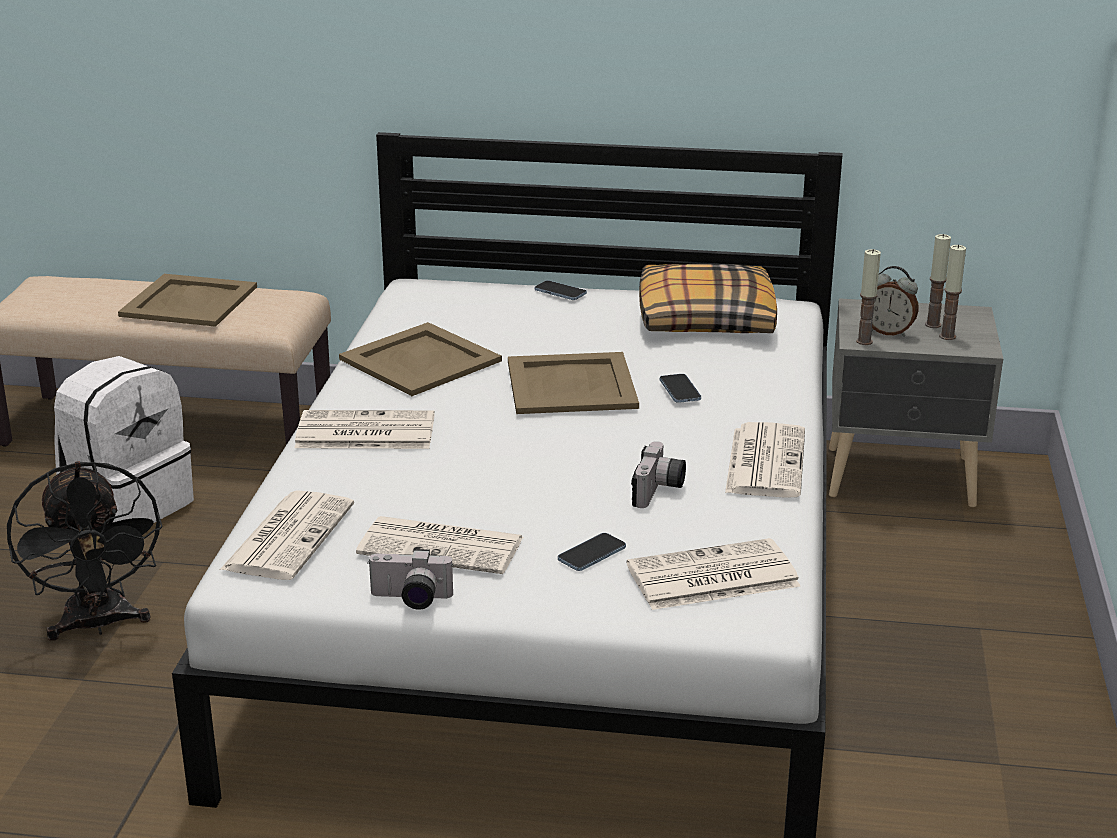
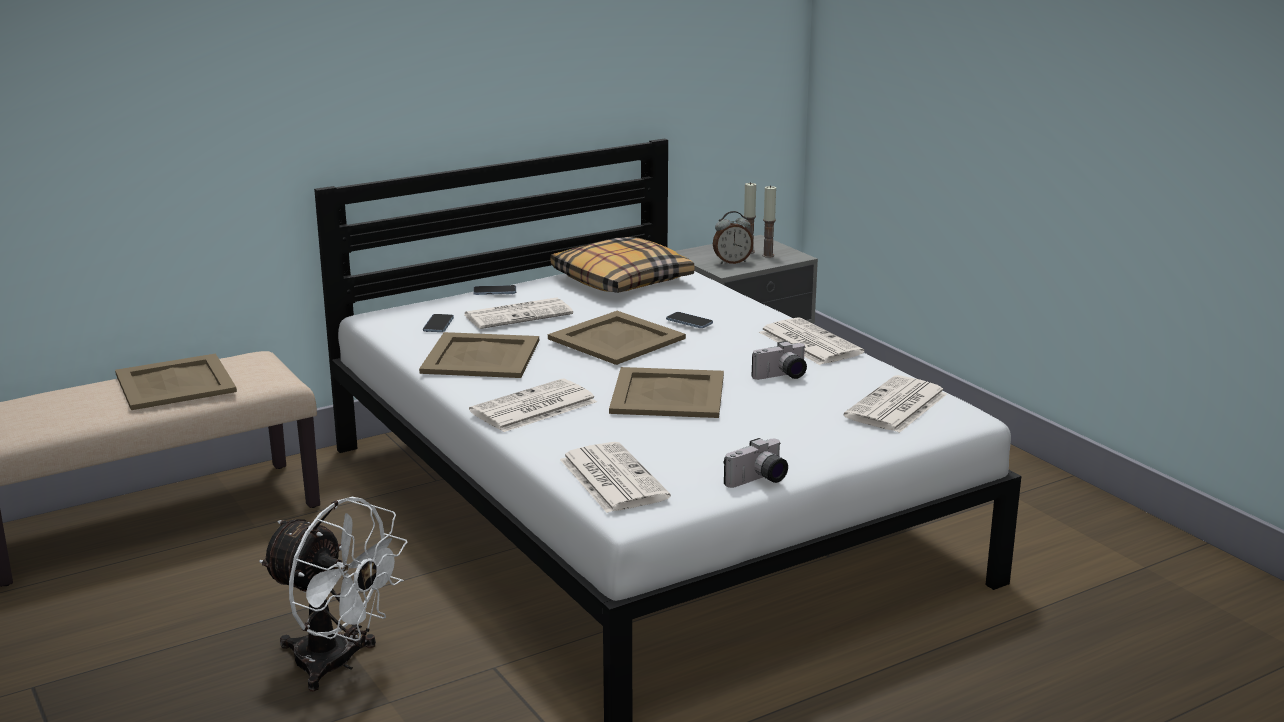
camera: 40 degrees left, 5 degrees down
(98, 625) = (337, 664): black fan -> white fan
(128, 505) = (214, 582): white backpack -> none
(443, 546) = (718, 448): newspaper -> newspaper (519, 314)
(508, 465) = (667, 393): none -> beige tray
(592, 554) = (811, 420): phone -> phone (438, 325)
(659, 491) = (782, 377): camera -> camera turned 90 degrees clockwise
(864, 341) = (728, 270): candle -> none

